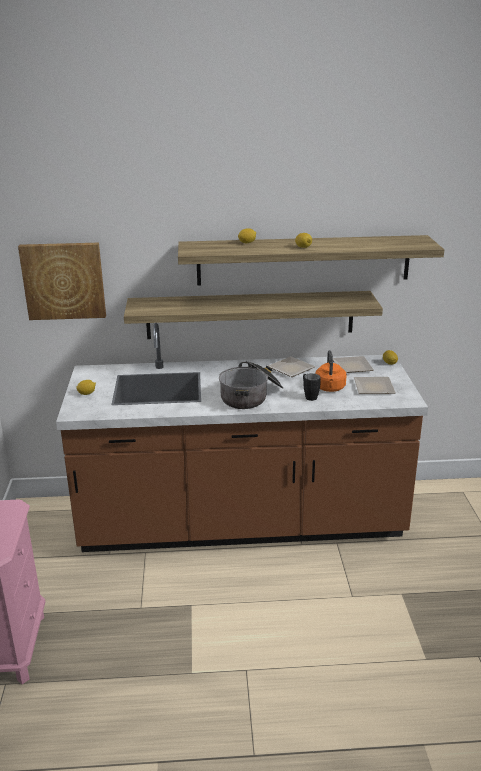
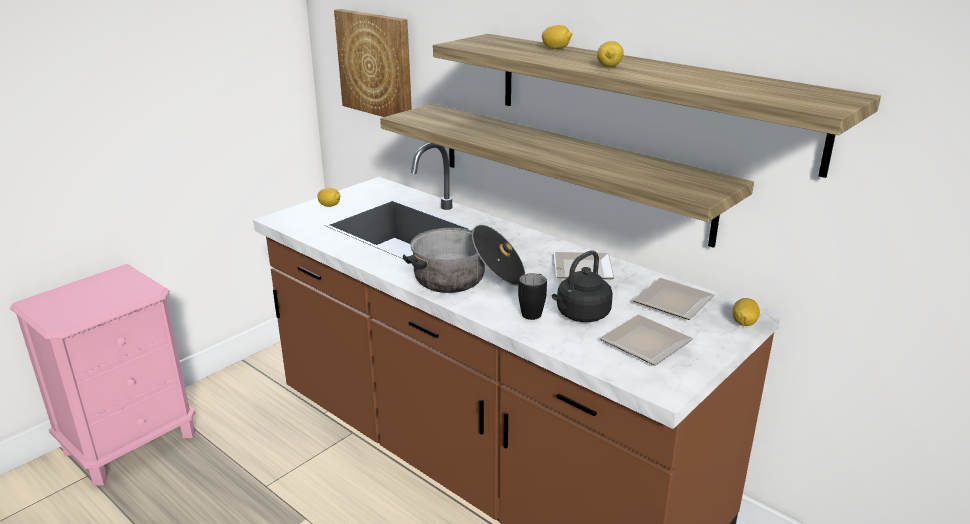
camera: 45 degrees right, 0 degrees up
(330, 388) = (581, 315): orange kettle -> black kettle

